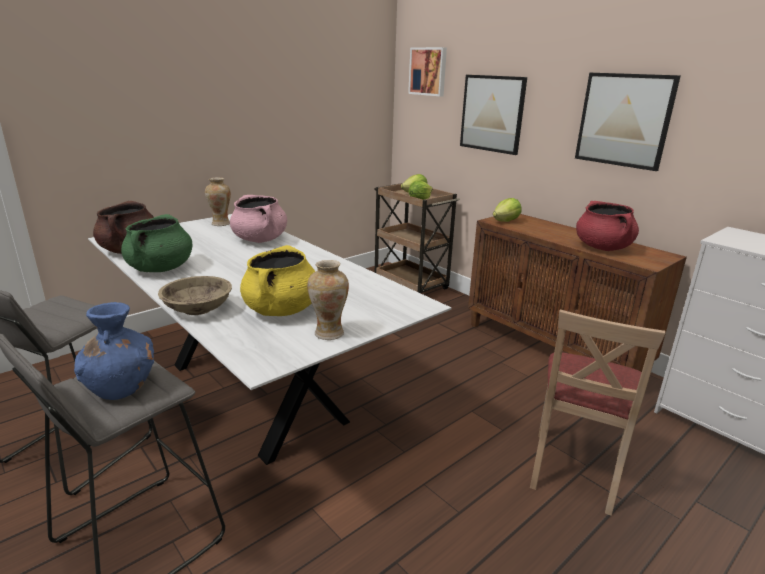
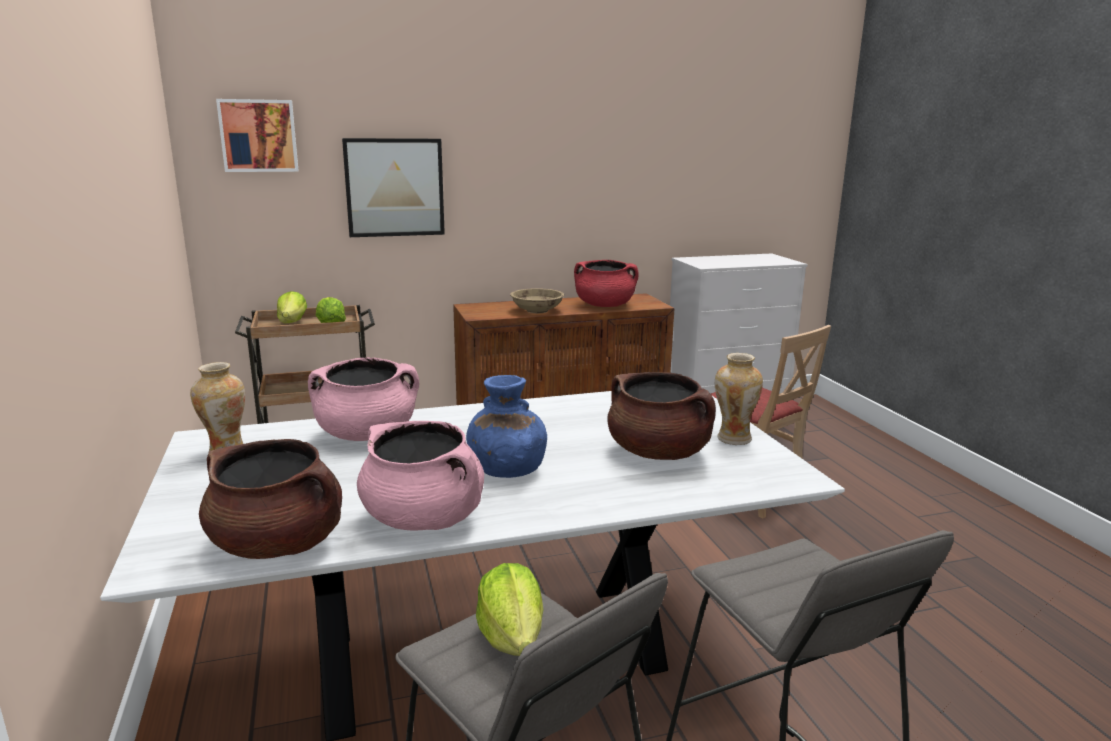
camera: 65 degrees left, 5 degrees down
(121, 386) = (801, 578): blue vase -> blue vase (506, 469)
(160, 268) = (424, 518): green cooking pot -> pink cooking pot
(198, 309) = (625, 500): beige bowl -> beige bowl (537, 311)
(281, 310) = (658, 452): yellow cooking pot -> brown cooking pot
(506, 221) = (487, 313): lettuce -> lettuce (512, 636)
(624, 120) = (564, 178): picture -> none

